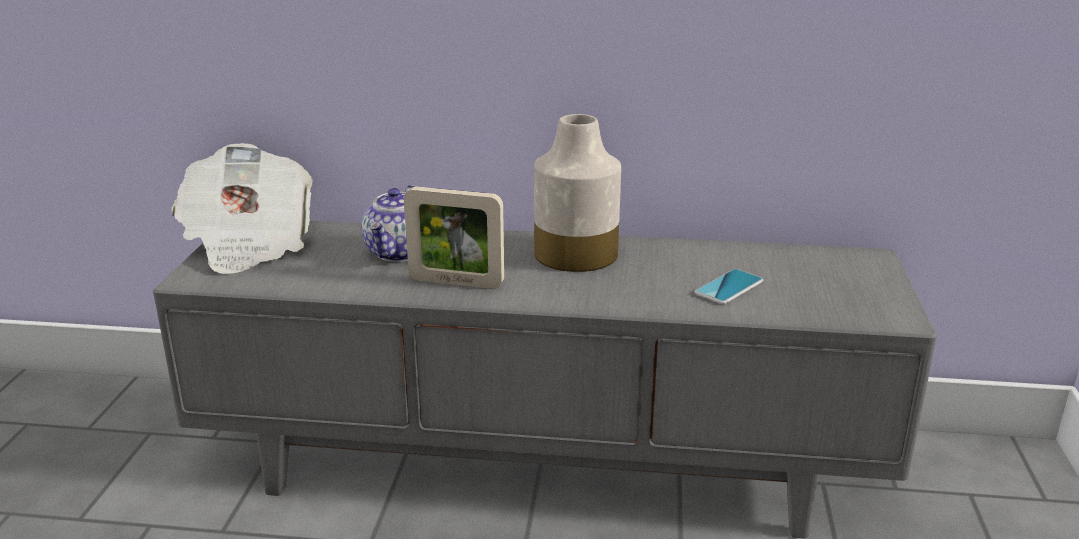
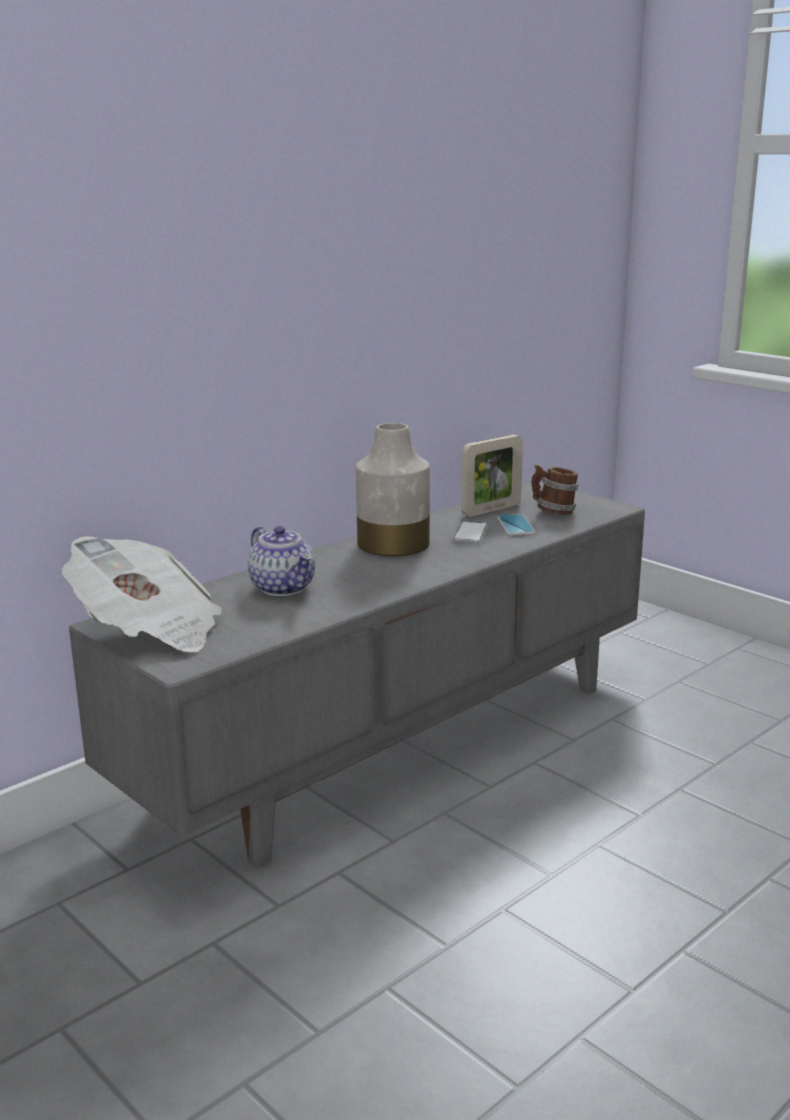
camera: 50 degrees left, 5 degrees down
(456, 282) = (370, 585): picture frame -> picture frame (491, 510)
(666, 275) = (470, 533): none -> phone
(810, 291) = (553, 512): none -> mug

